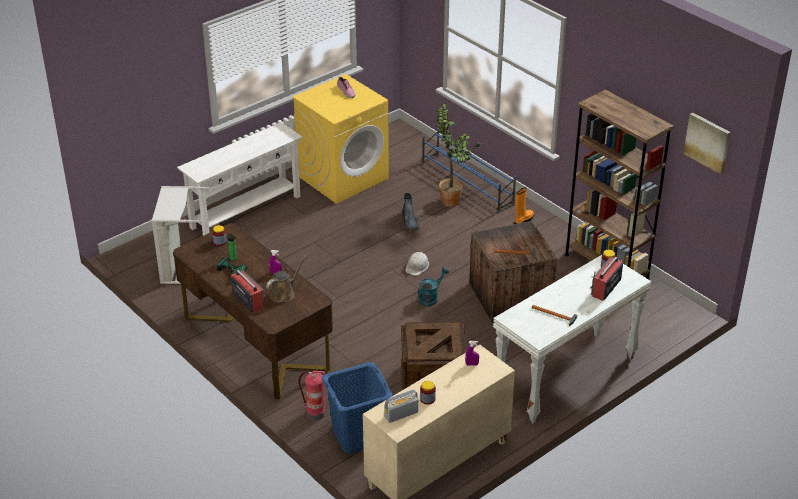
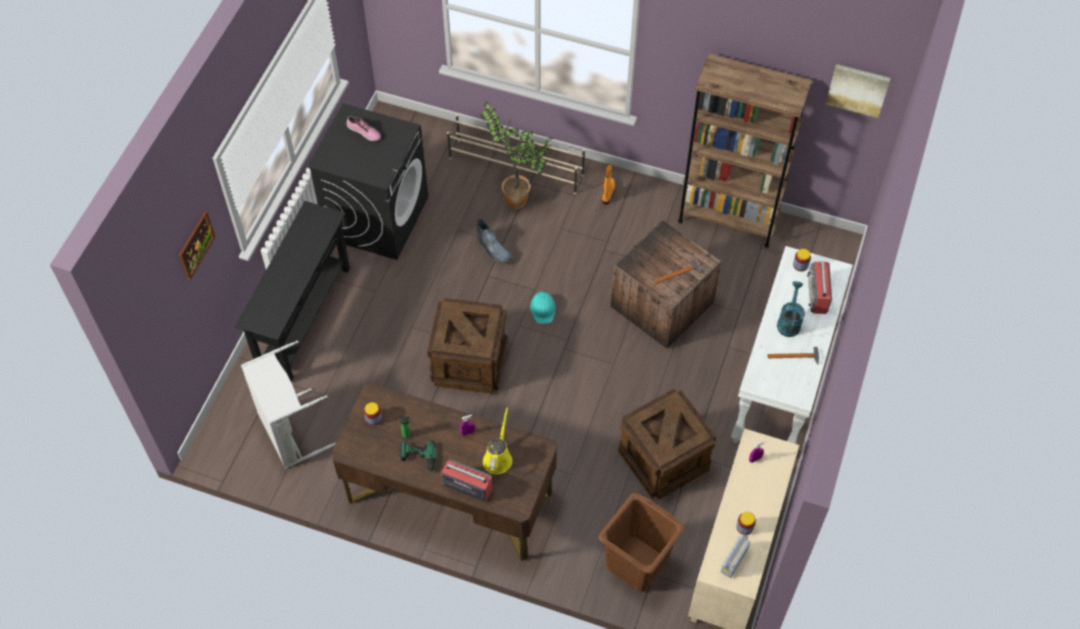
camera: 30 degrees left, 20 degrees up
(165, 79) = (196, 245): none -> picture
(245, 212) = (304, 318): white console table -> black console table
(284, 293) = (498, 458): brown watering can -> yellow watering can
(314, 414) = (575, 558): fire extinguisher -> none
(337, 275) = (468, 361): none -> crate
(343, 177) = (377, 217): yellow washing machine -> black washing machine
(357, 436) = (636, 563): blue laundry basket -> brown laundry basket
(417, 266) = (543, 308): white hard hat -> turquoise hard hat
(430, 297) = (585, 345): turquoise watering can -> turquoise watering can (789, 321)
(467, 184) = (516, 167): blue shoe rack -> beige shoe rack

